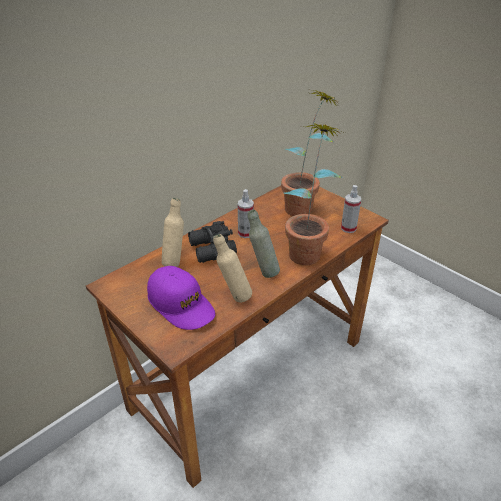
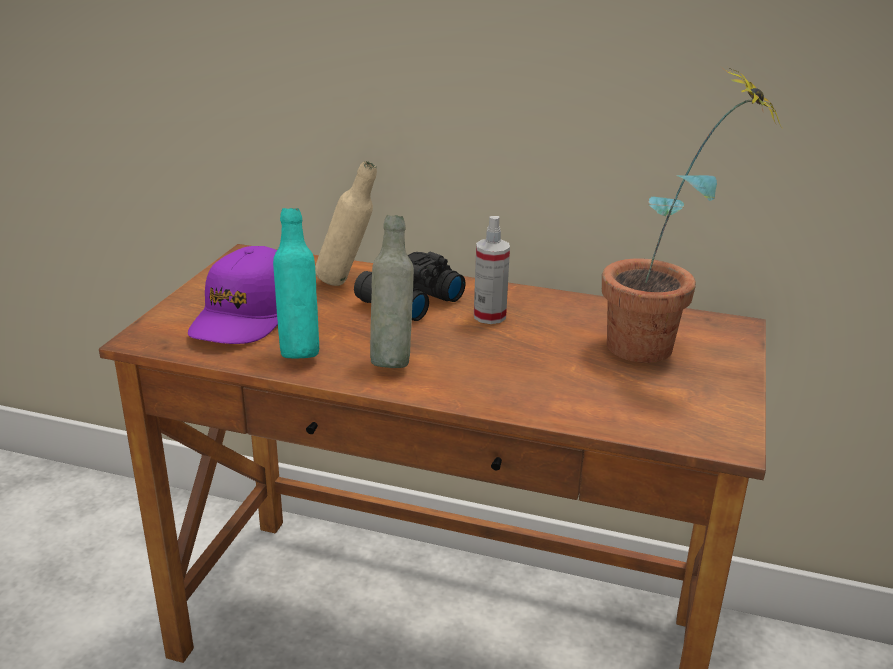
camera: 60 degrees right, 10 degrees down
(234, 297) = (299, 351): beige bottle -> turquoise bottle
(307, 249) = (511, 388): potted plant -> none
(348, 228) = (649, 419): spray bottle -> none

